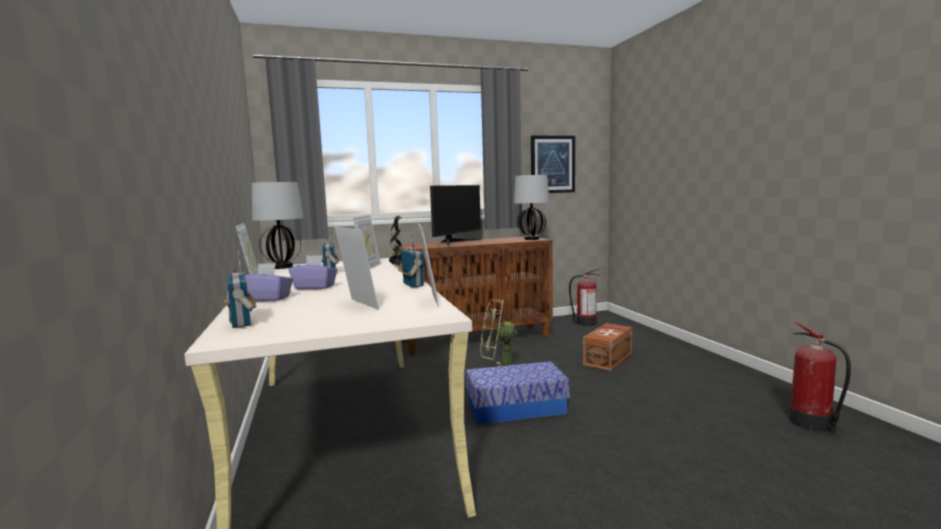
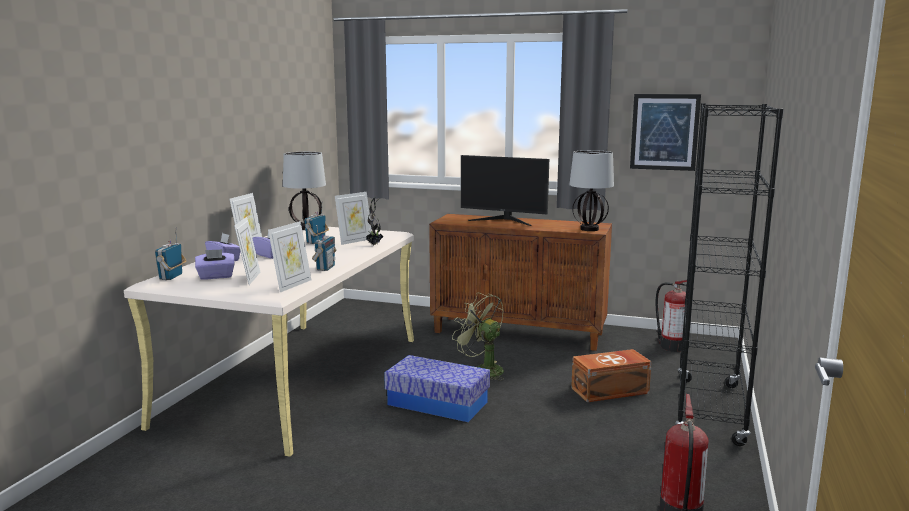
camera: 35 degrees right, 5 degrees up
(308, 311) = (216, 276): none -> purple tissue box
(455, 242) = (504, 220): monitor -> monitor turned 45 degrees clockwise
(682, 353) = (709, 411): none -> black bookcase

